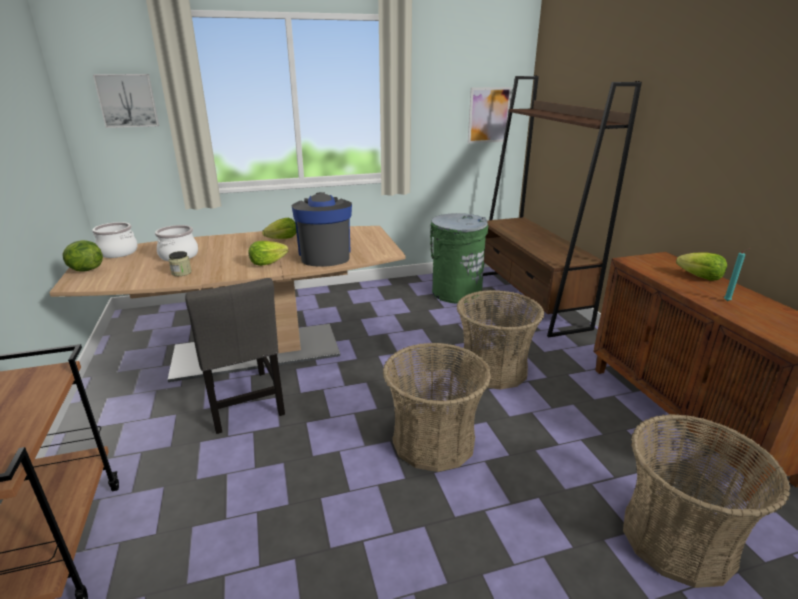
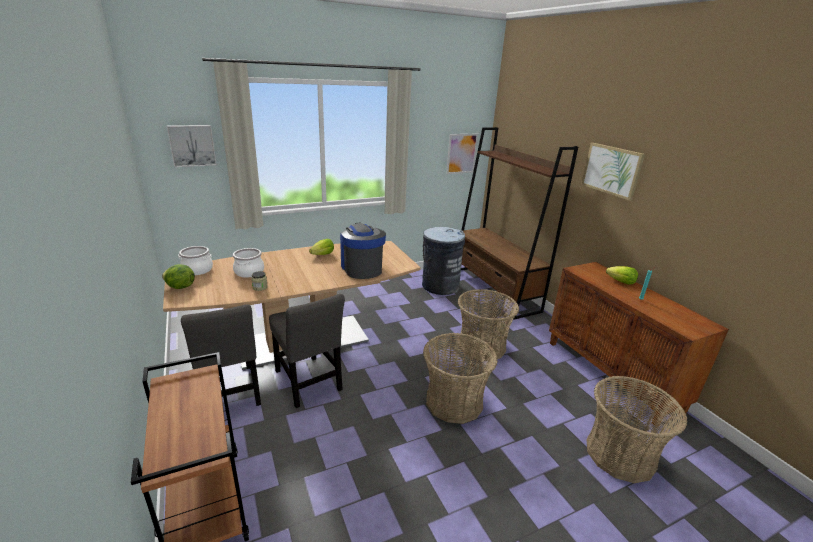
camera: 10 degrees left, 0 degrees up
(143, 409) = (231, 393): none -> grey chair
(267, 263) = (322, 277): lettuce -> none
(456, 292) = (440, 286): green trash can -> grey trash can
(690, 110) = (612, 170): none -> picture

